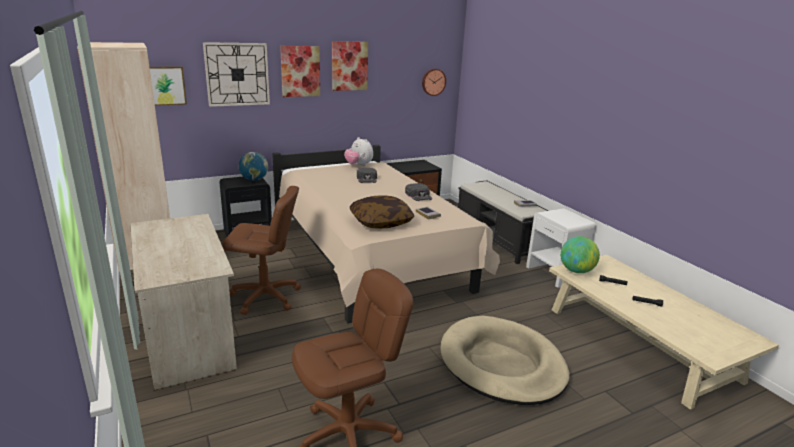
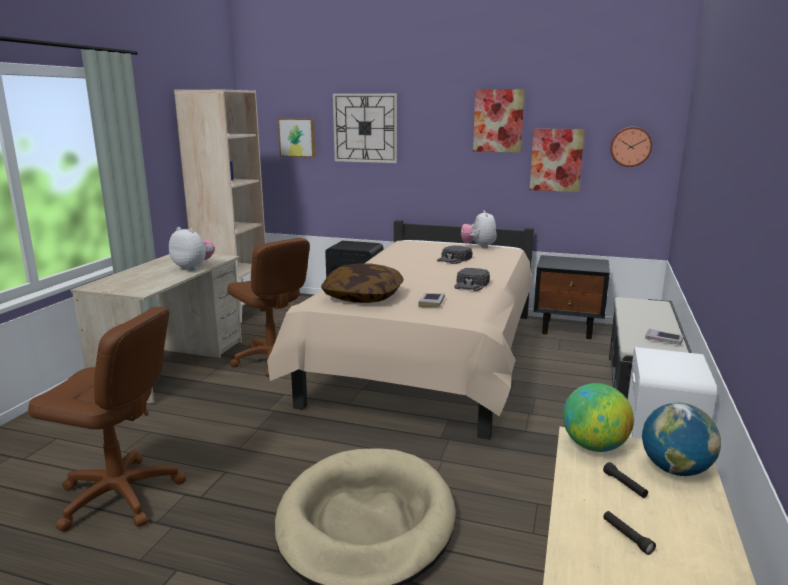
camera: 45 degrees right, 5 degrees down
(199, 235) = (193, 267): none -> plush toy
(254, 180) = (365, 246): globe -> globe (675, 470)
(300, 71) = (434, 126): picture -> picture (556, 160)

